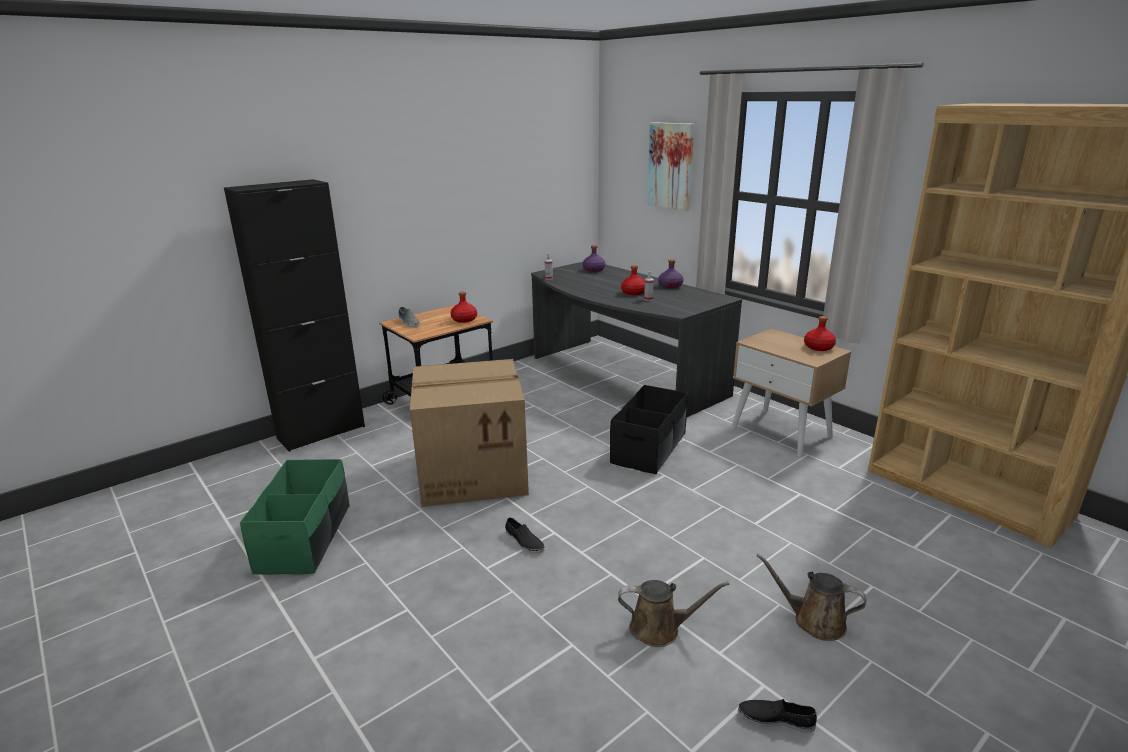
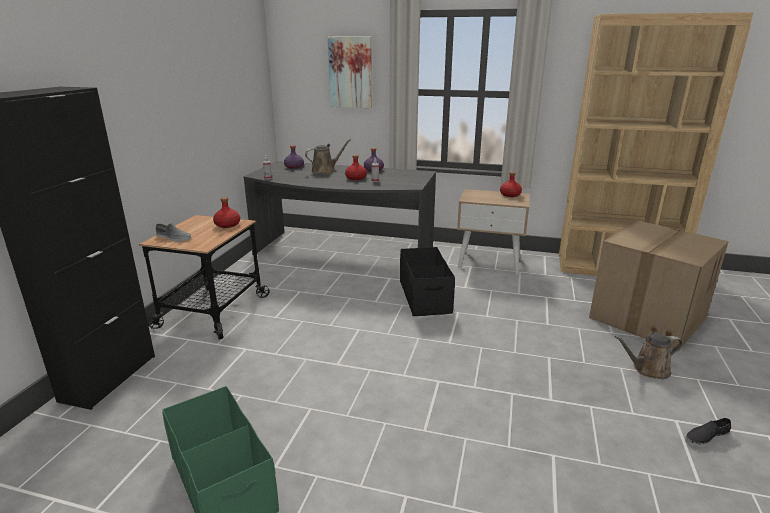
camera: 35 degrees left, 0 degrees up
(474, 472) = (316, 359): cardboard box -> cardboard box (646, 317)
(524, 542) = (426, 397): black shoe -> none
(659, 629) = (585, 415): brown watering can -> brown watering can (325, 171)

